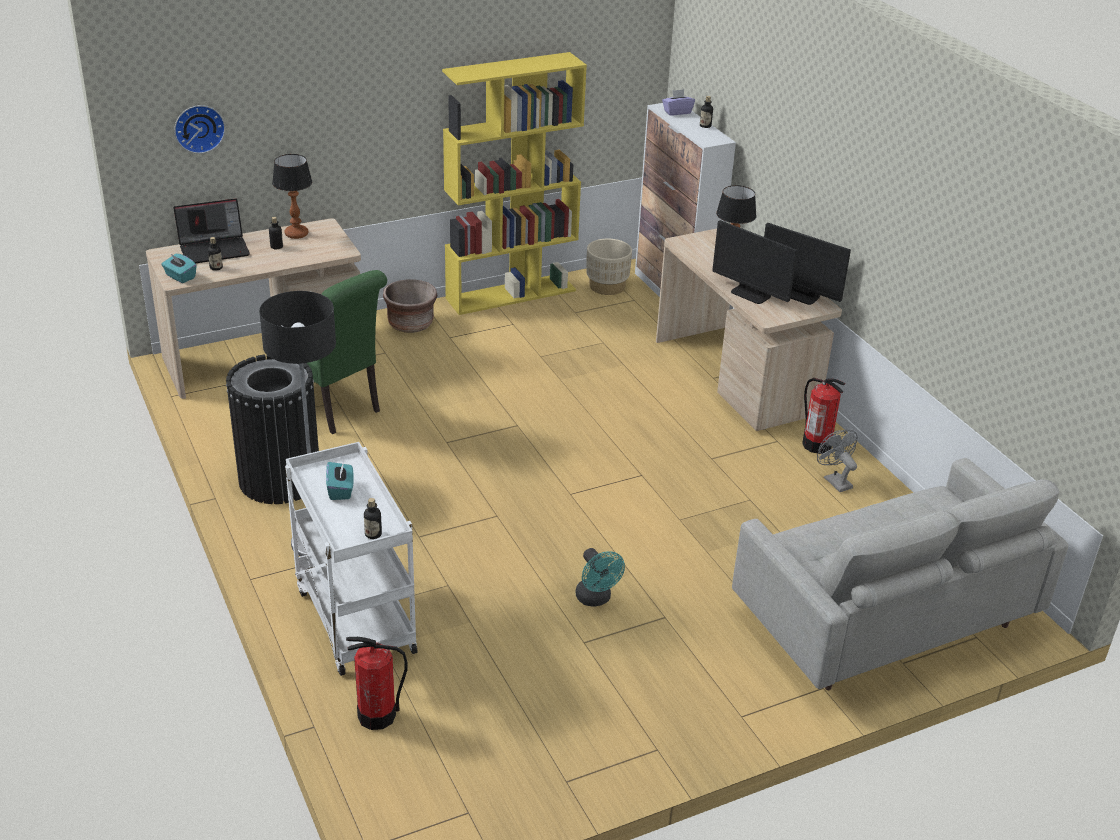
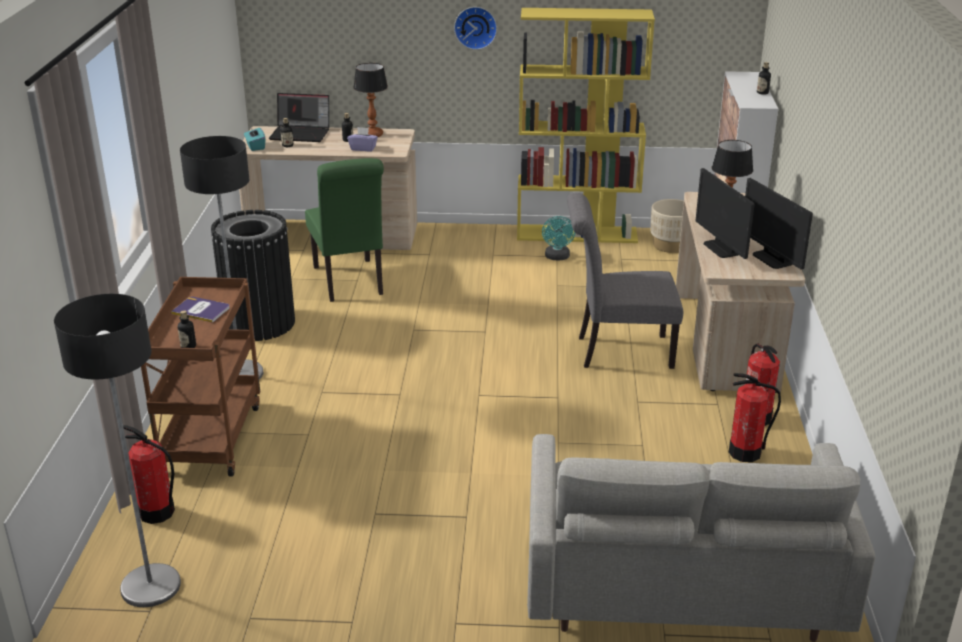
camera: 30 degrees right, 5 degrees down
(198, 128) = (302, 28): wall clock -> wall clock (475, 27)
(340, 490) = (201, 310): turquoise tissue box -> book
(353, 619) = (211, 437): white cart -> brown cart
(410, 324) = (470, 238): brown planter -> none
(446, 789) = (151, 586): none -> floor lamp
(596, 599) = (419, 483): turquoise fan -> turquoise fan (557, 257)
(654, 412) = (618, 351): none -> grey chair
(677, 112) = (747, 79): purple tissue box -> purple tissue box (363, 148)
(834, 480) = (745, 453): grey fan -> fire extinguisher

